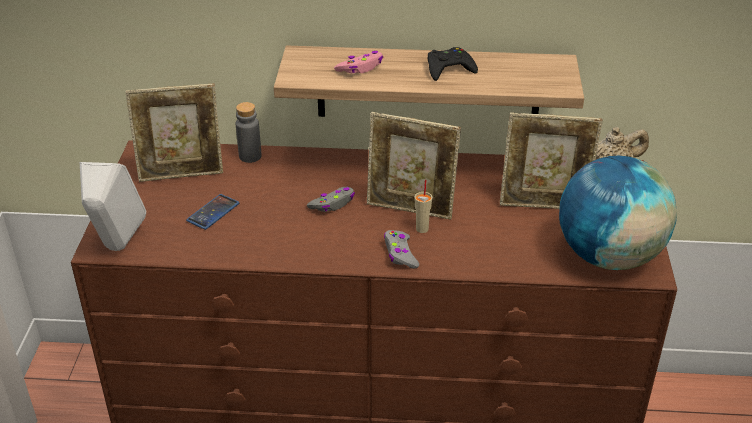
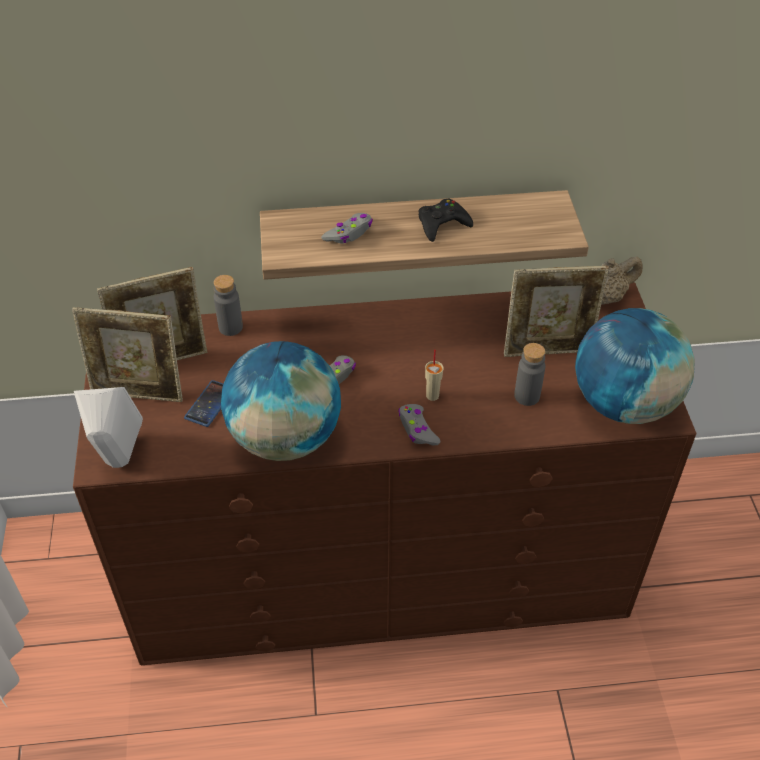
camera: 10 degrees left, 10 degrees up
(273, 247) = (285, 438): none -> globe
(360, 68) = (349, 233): pink game controller -> grey game controller
(410, 209) = (415, 372): picture frame -> picture frame (139, 394)
(513, 239) = (527, 396): none -> grey bottle

